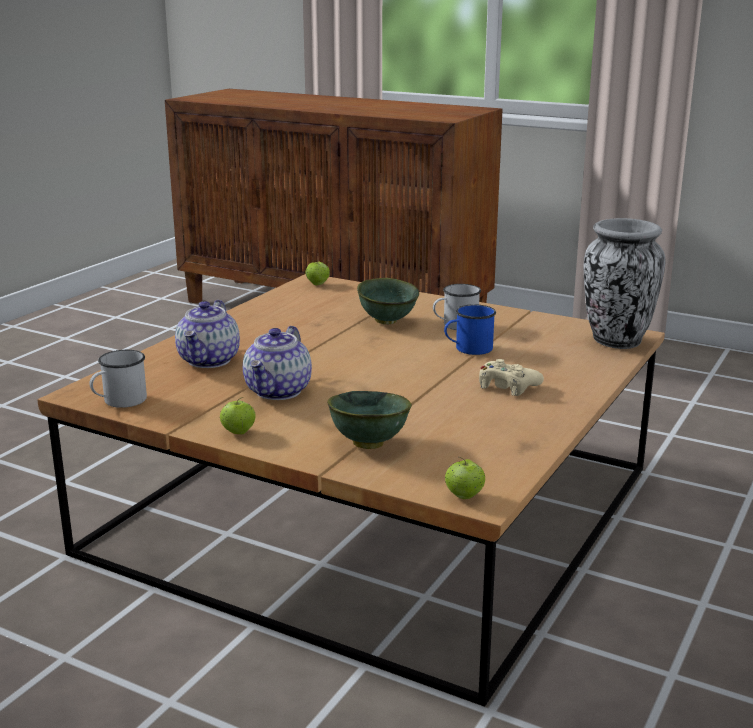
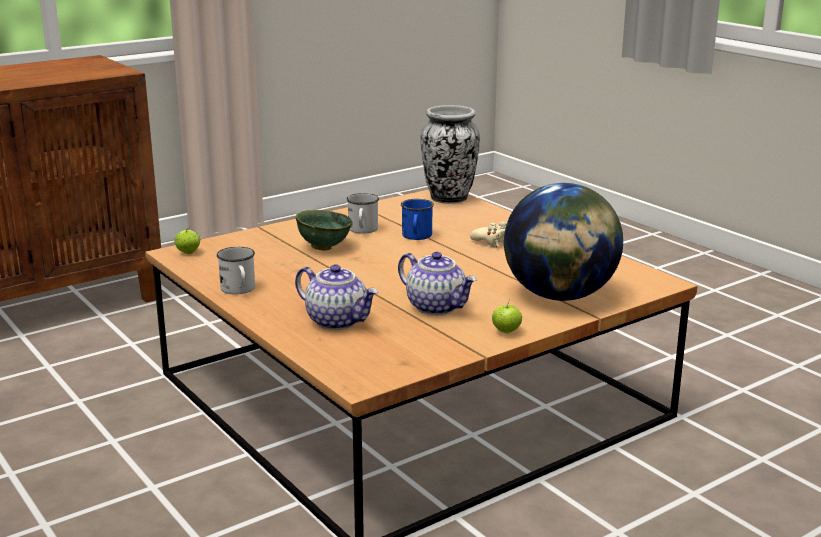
camera: 65 degrees left, 0 degrees up
(119, 401) = (398, 367): white mug -> white mug (239, 290)
(367, 443) = (560, 296): green bowl -> globe
(464, 496) = (656, 285): apple -> none

